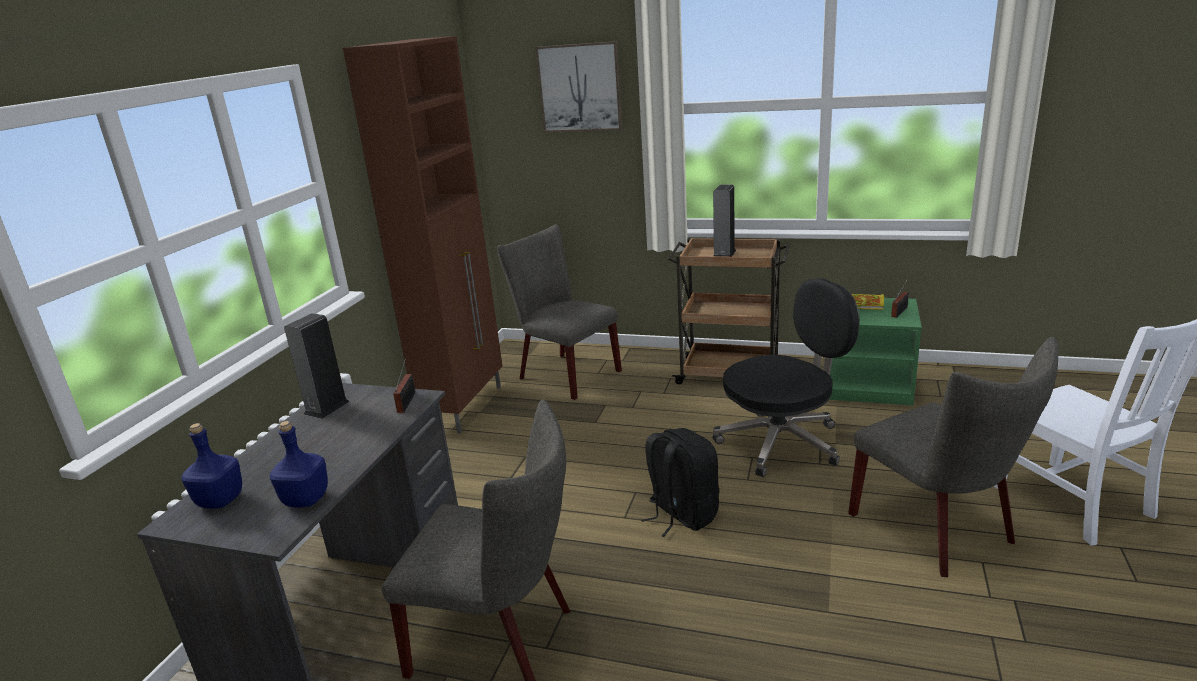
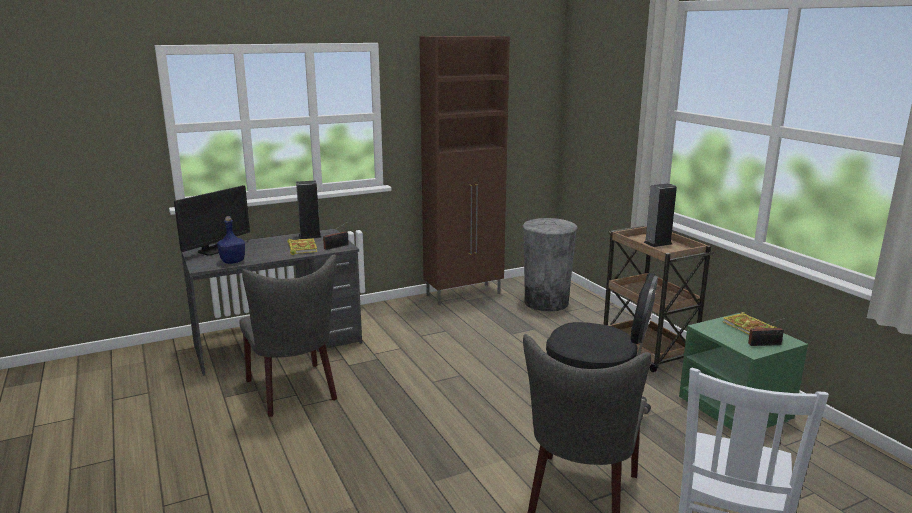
camera: 45 degrees right, 5 degrees down
(221, 500) = (216, 249): blue bottle -> monitor
(362, 427) = (302, 248): none -> book
(563, 373) = (546, 302): grey chair -> grey trash can
(580, 88) = (617, 86): picture -> none
(681, 514) = (459, 397): black backpack -> none

